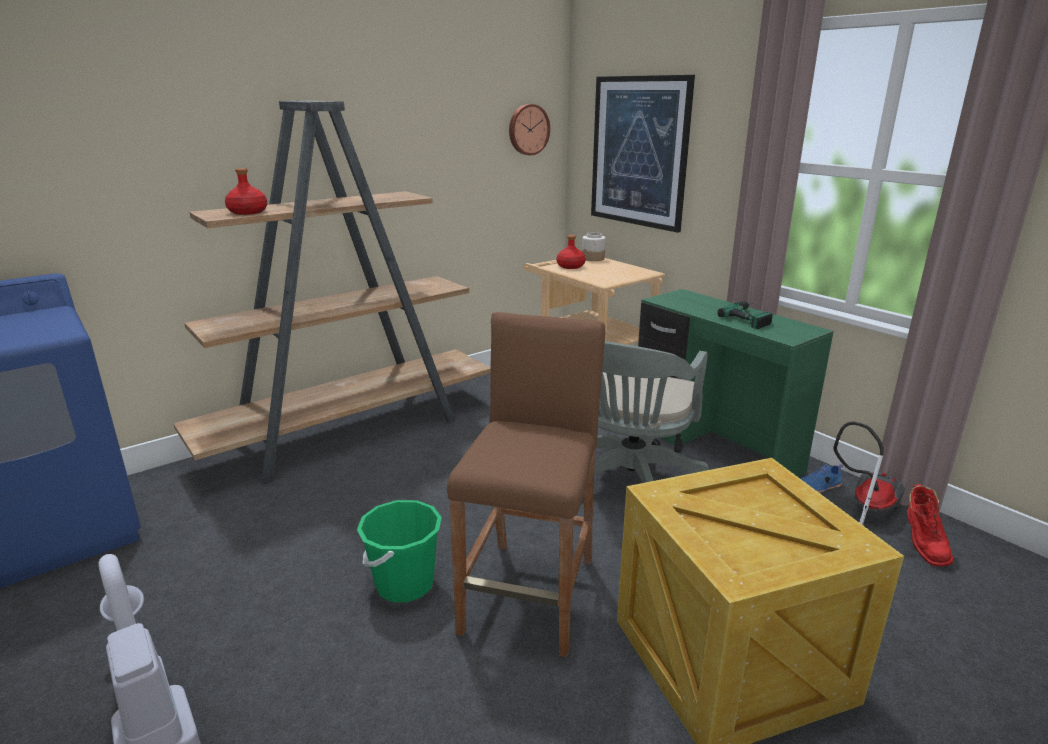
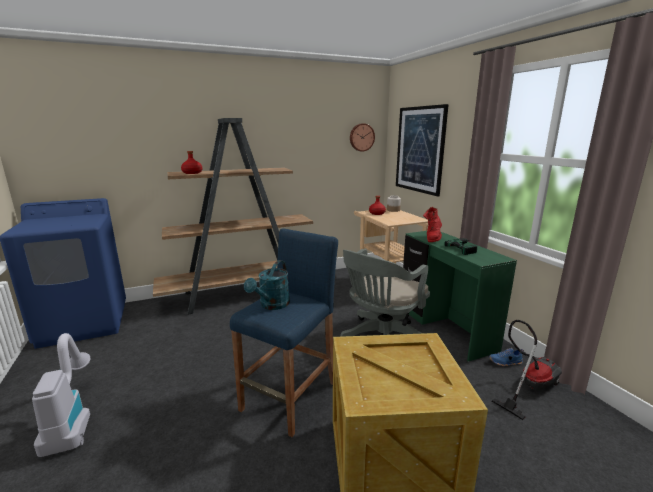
camera: 15 degrees right, 5 degrees down
(404, 584) = (227, 377): green bucket -> none
(512, 449) = (272, 305): none -> turquoise watering can
(530, 595) = (290, 396): brown stool -> blue stool
(922, 546) = (565, 413): red boot -> red boot (432, 238)

